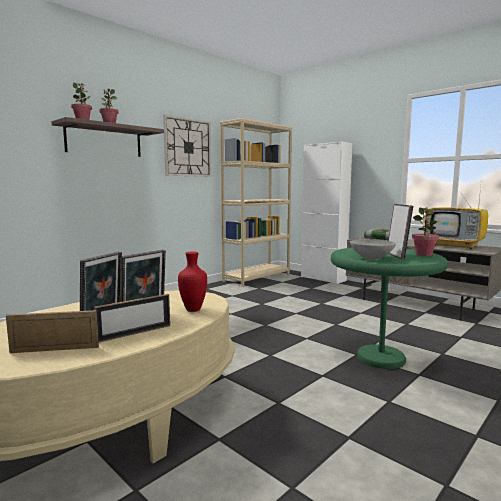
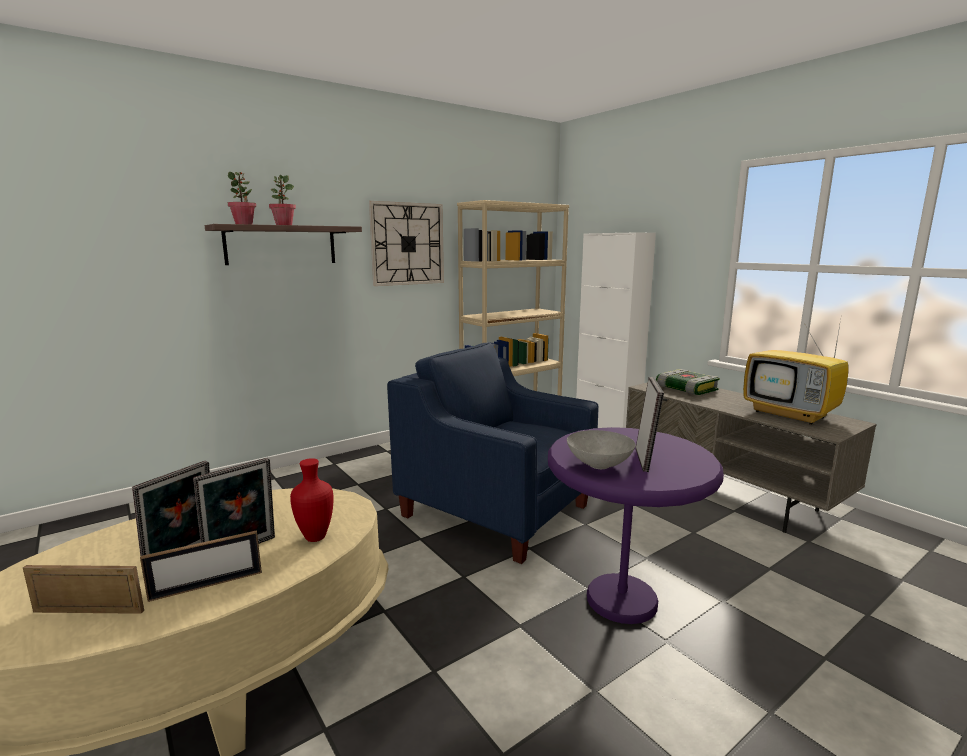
camera: 10 degrees right, 5 degrees up
(273, 321) = (496, 510): none -> blue armchair
(381, 358) = (621, 600): green side table -> purple side table
(424, 254) = (691, 458): potted plant -> none

